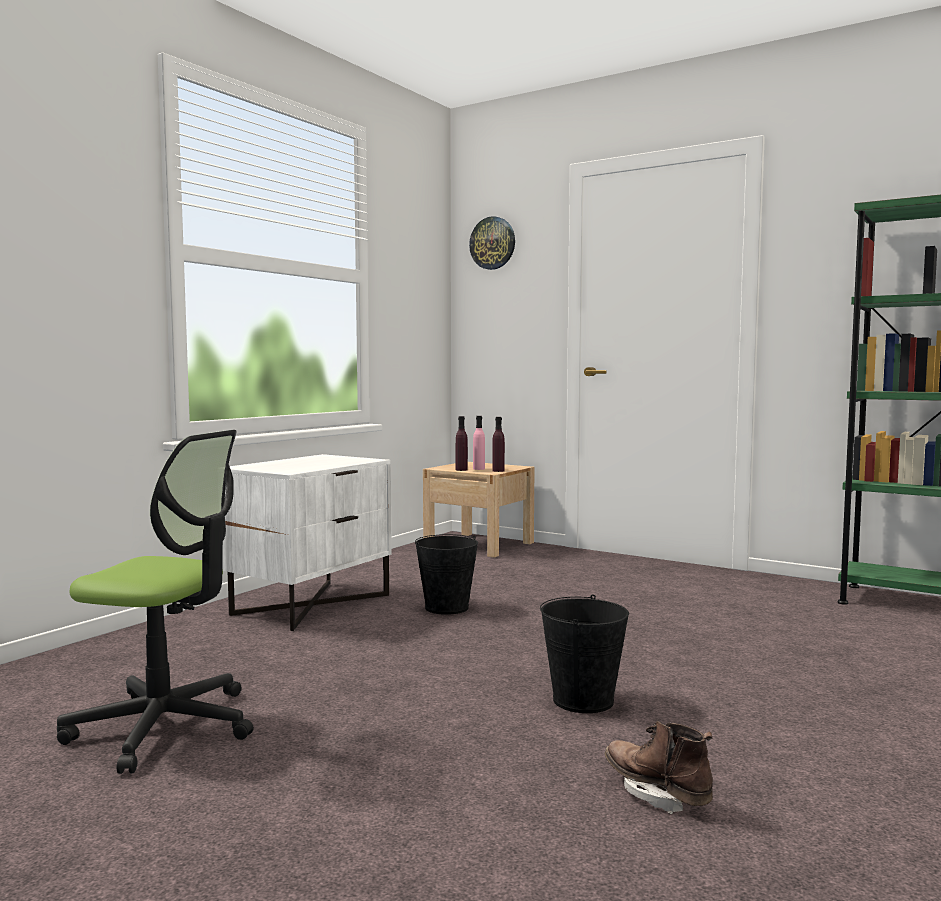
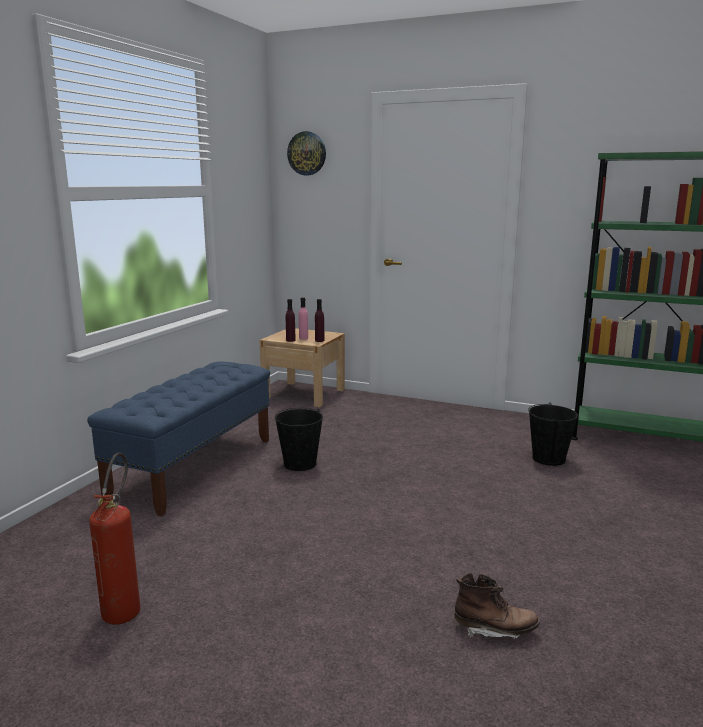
camera: 10 degrees left, 10 degrees up
(164, 727) = (125, 607): office chair -> fire extinguisher
(311, 604) = (194, 467): white nightstand -> blue bench
(583, 700) = (424, 549): black bucket -> black bucket (549, 458)
(656, 793) = (494, 630): brown boot -> brown boot turned 150 degrees clockwise

